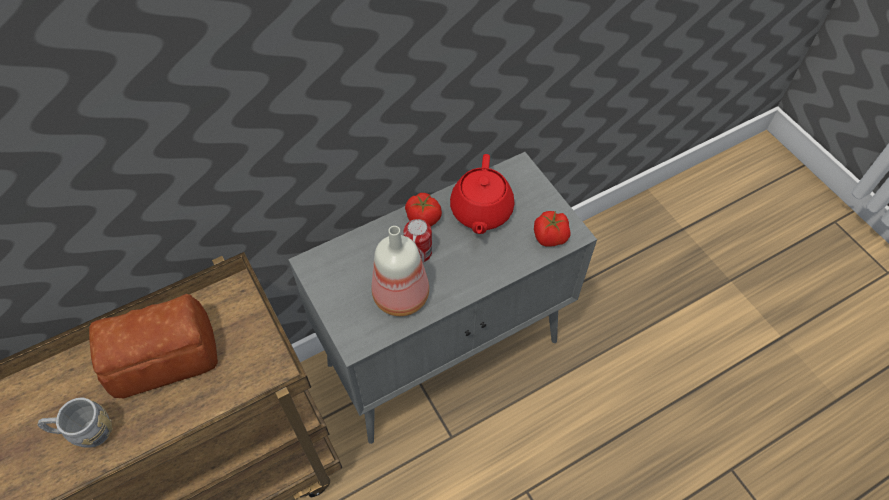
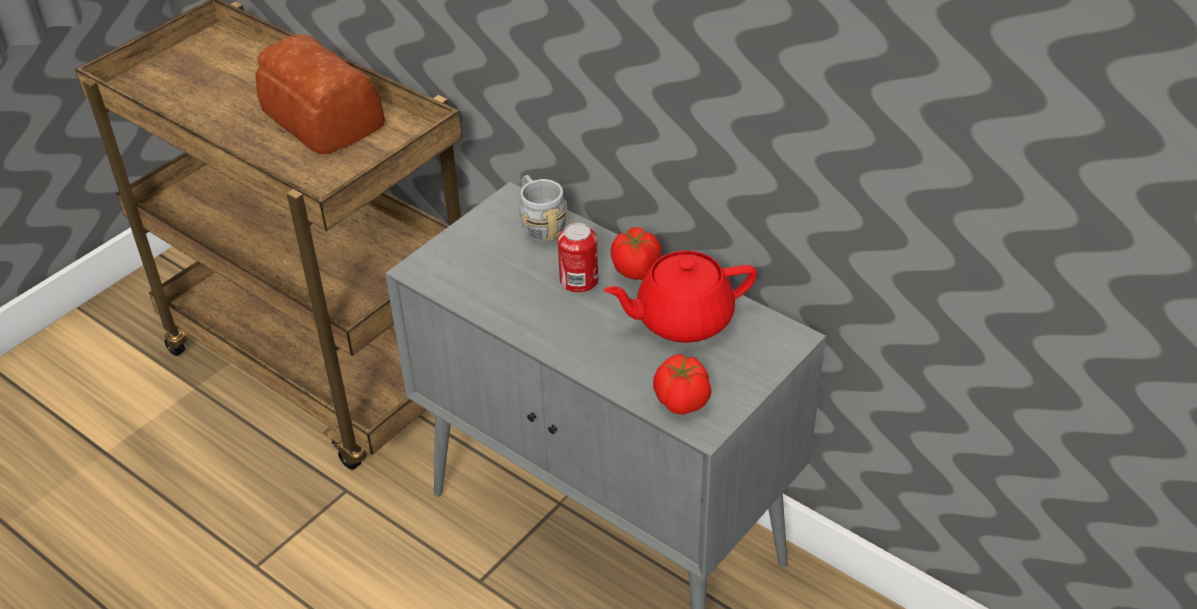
camera: 70 degrees right, 15 degrees down
(84, 432) = (221, 105): grey mug -> grey mug (539, 226)
(402, 294) = (507, 286): bottle -> none

